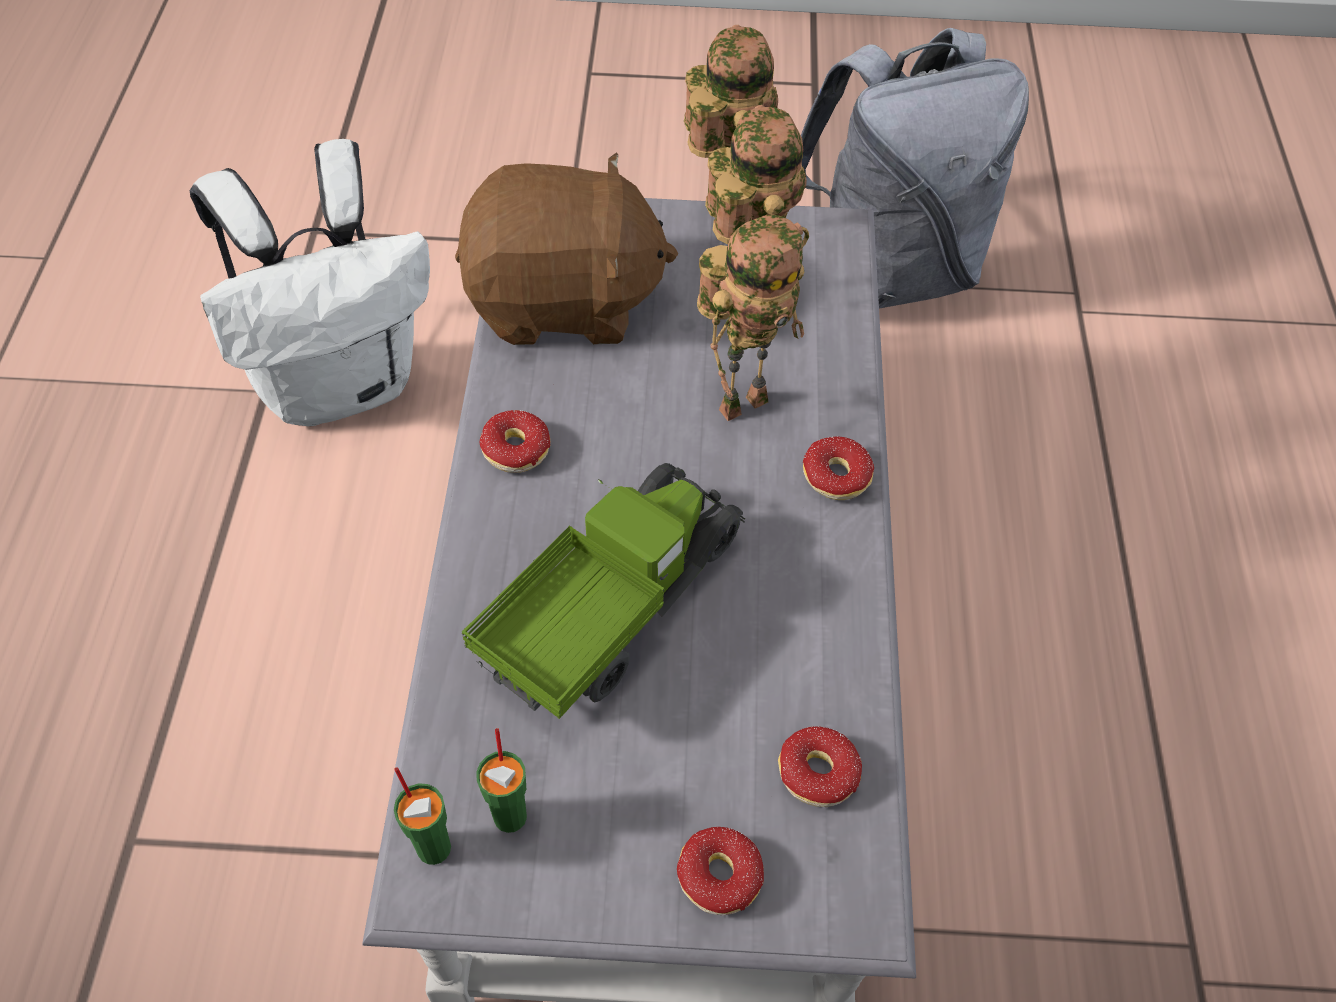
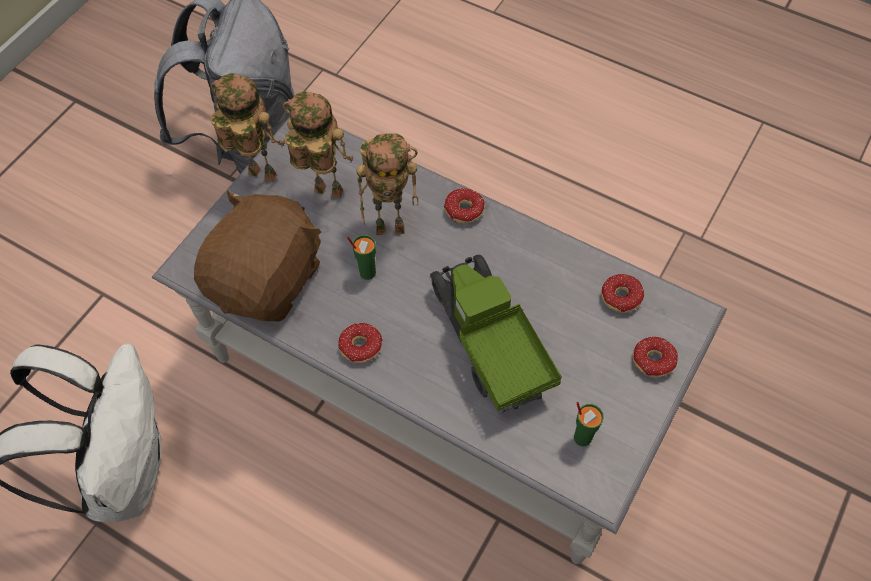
camera: 60 degrees left, 5 degrees up
(434, 846) = (583, 479): green cup -> green cup (367, 272)
(743, 400) = (392, 227): toy robot -> toy robot turned 90 degrees clockwise

